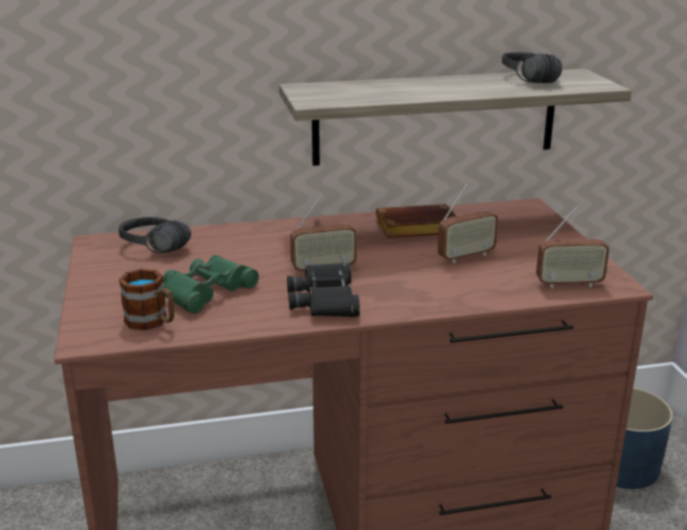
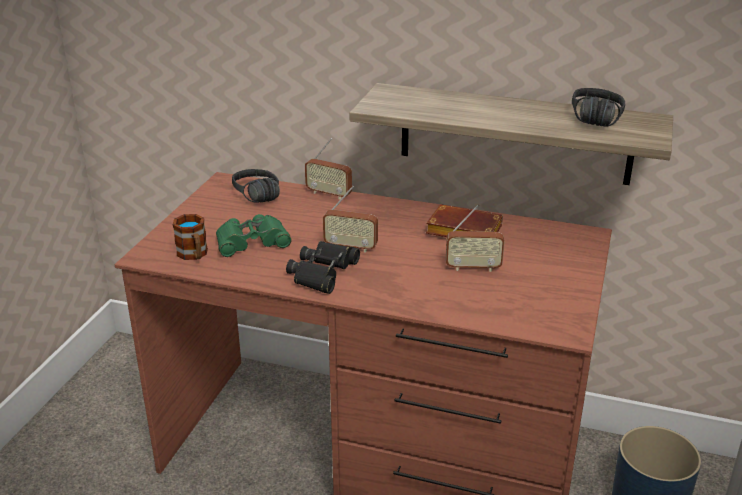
camera: 30 degrees right, 5 degrees up
(569, 284) = (528, 318): radio -> radio (329, 194)

